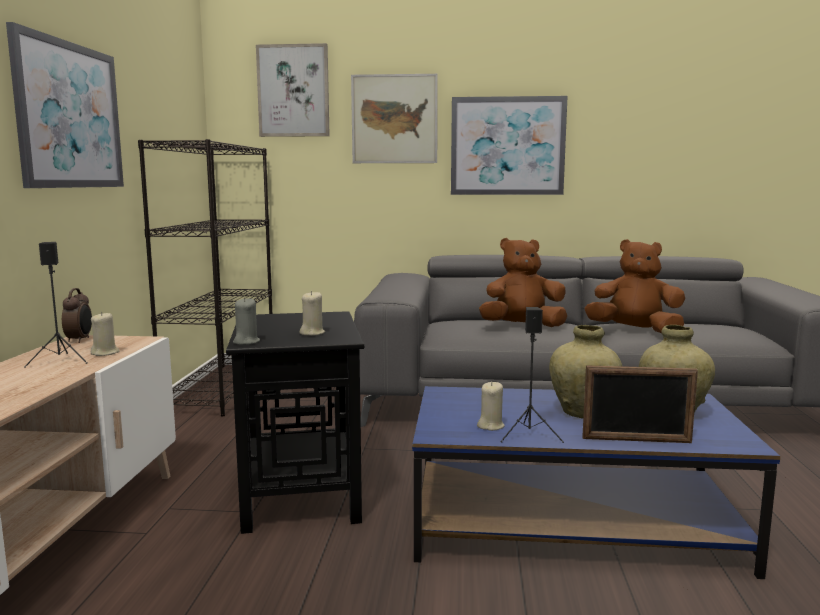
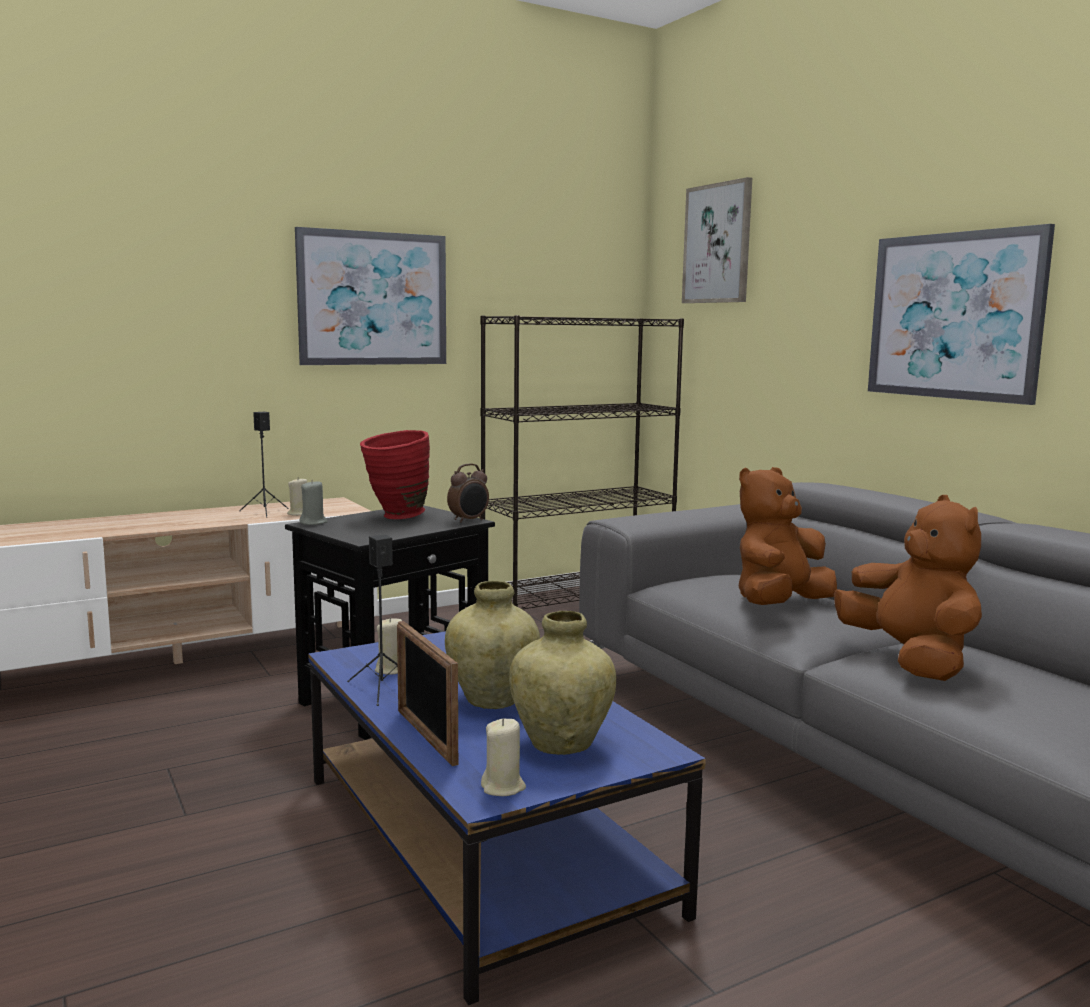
camera: 55 degrees right, 0 degrees up
(80, 340) = (328, 502): alarm clock -> alarm clock (469, 520)
(280, 324) = (396, 517): none -> red vase
(312, 333) = (373, 529): beige candle -> beige candle (503, 787)
(394, 119) = (814, 276): picture -> none
(522, 327) = (779, 605): brown plush toy -> brown plush toy turned 90 degrees counterclockwise

